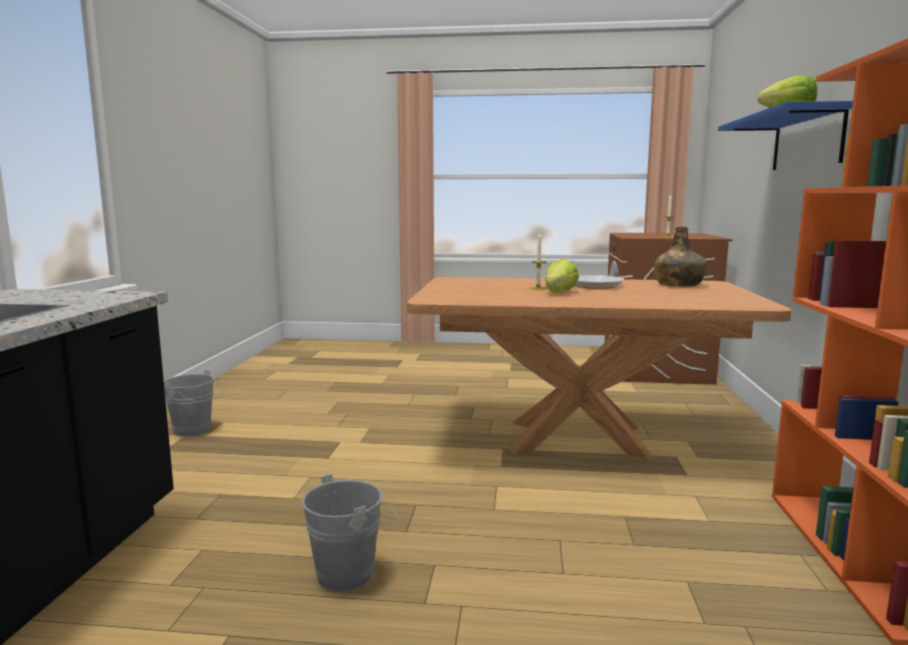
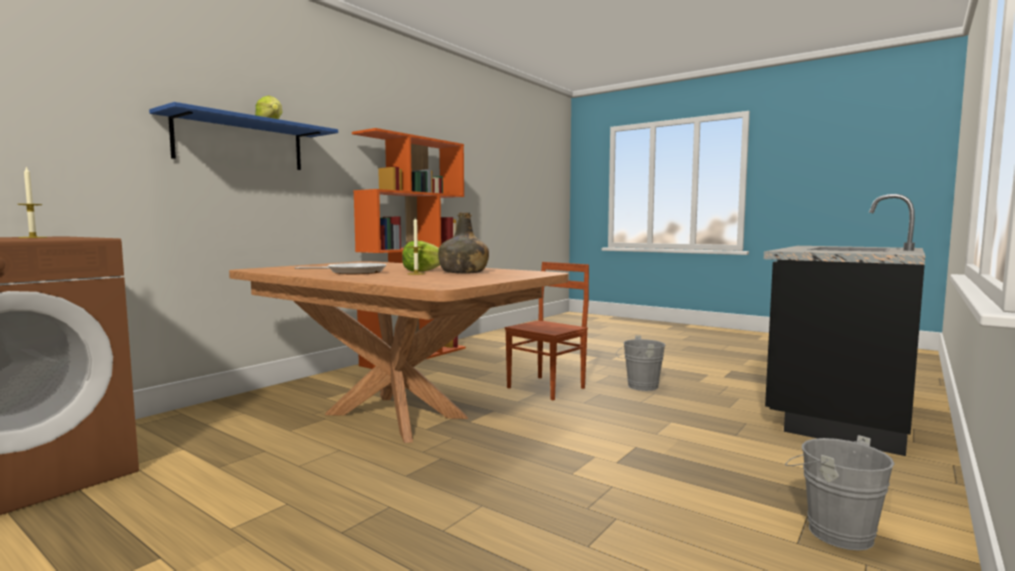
camera: 150 degrees left, 5 degrees down
(492, 523) = (547, 388): none -> brown chair
(678, 285) = (294, 269): green bottle -> green bottle (463, 272)

